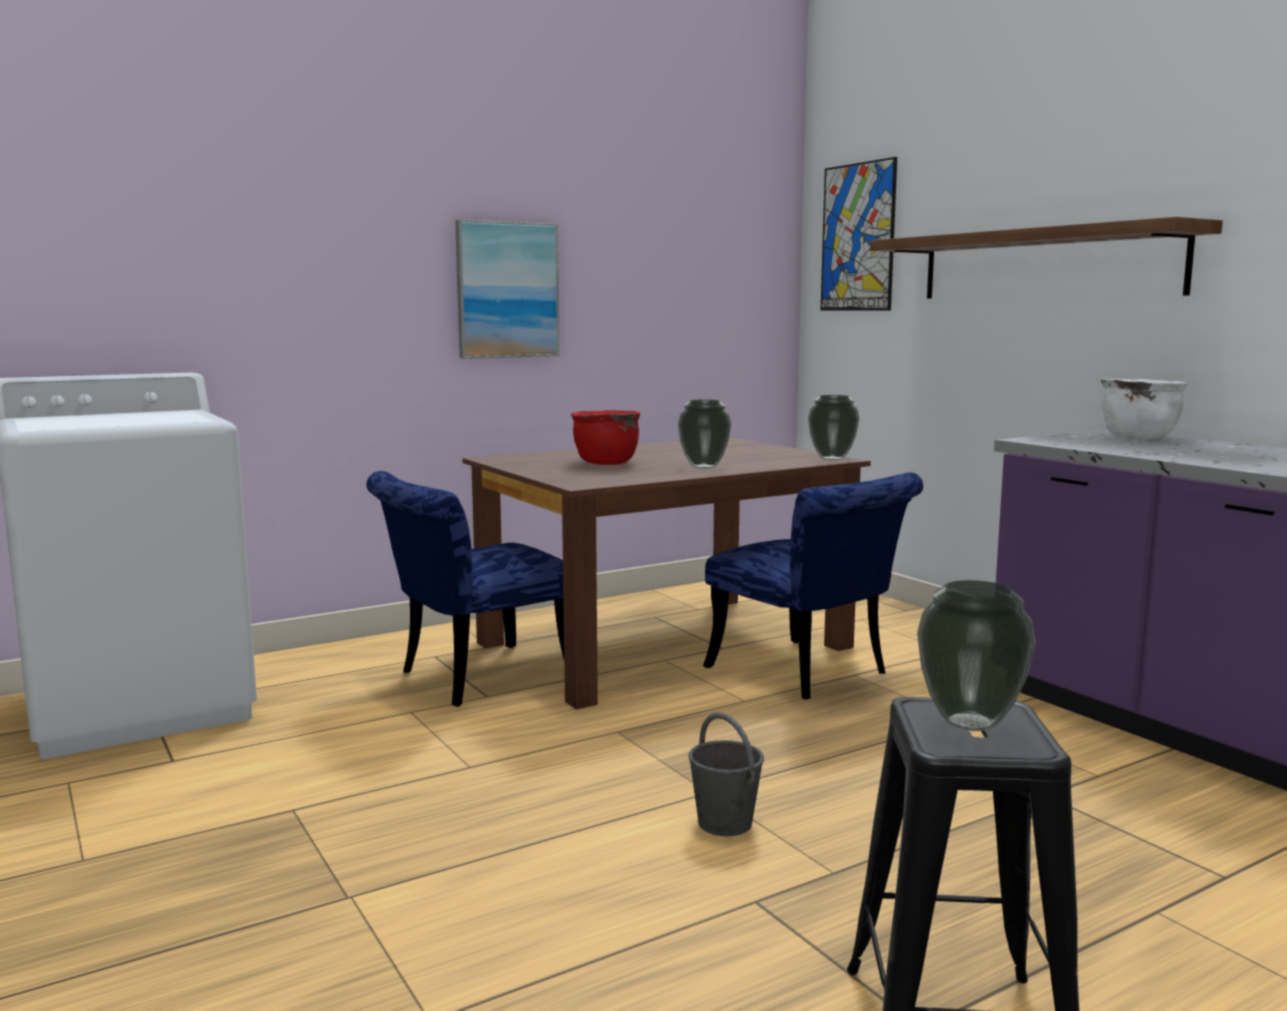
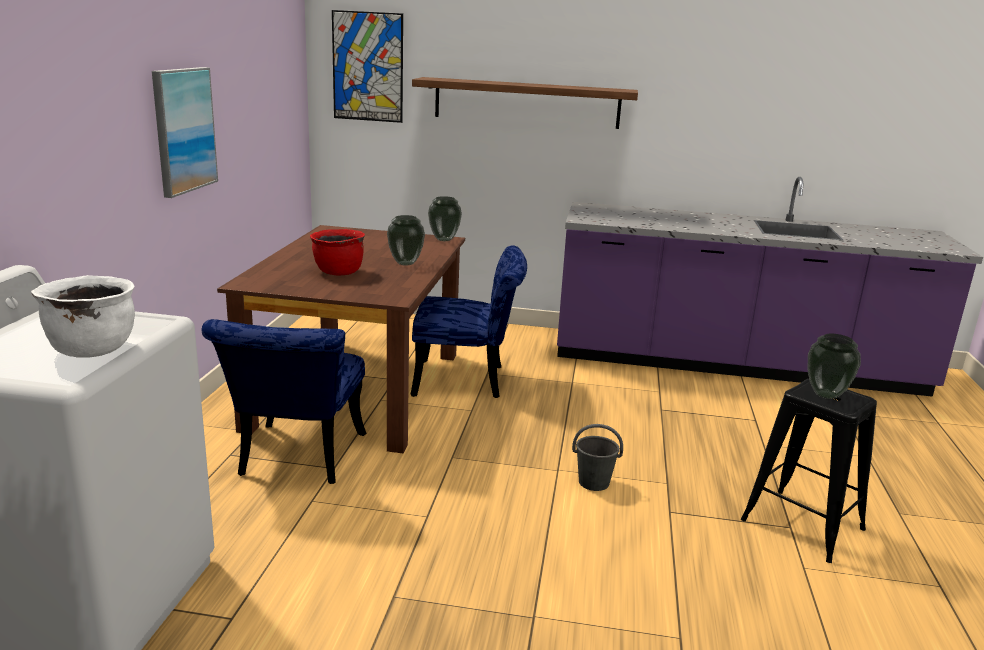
camera: 50 degrees left, 10 degrees up
(1138, 437) = (607, 209): white cooking pot -> white cooking pot (92, 349)

